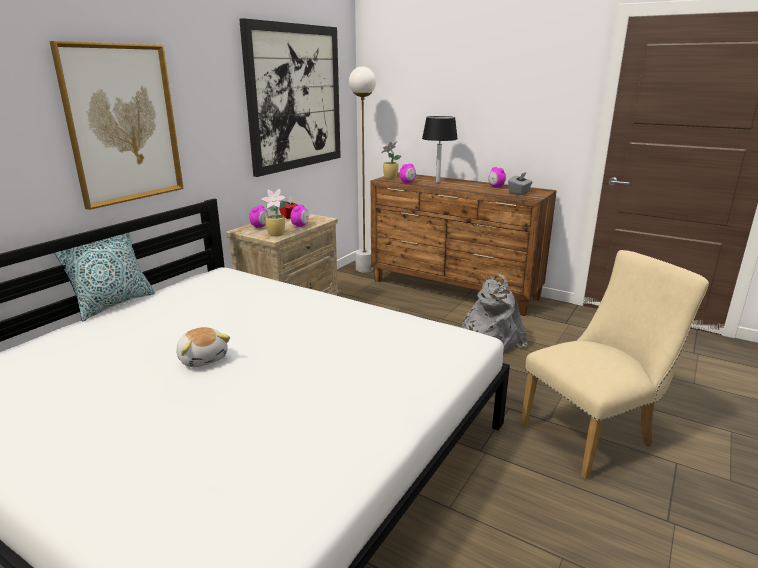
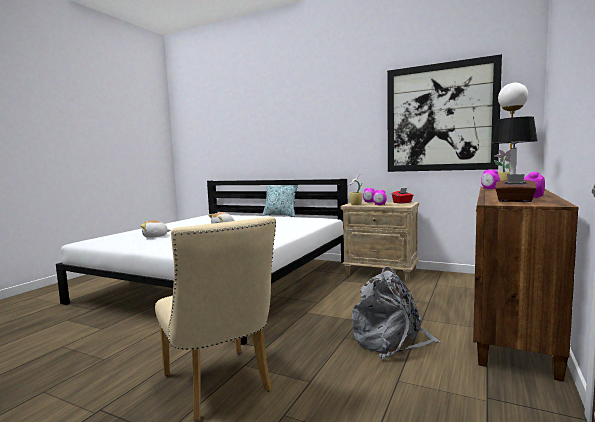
camera: 85 degrees right, 15 degrees down
(123, 124) = (306, 135): picture -> none
(244, 443) = (155, 236): none -> plush toy
(519, 192) = (514, 201): grey tissue box -> brown tissue box

